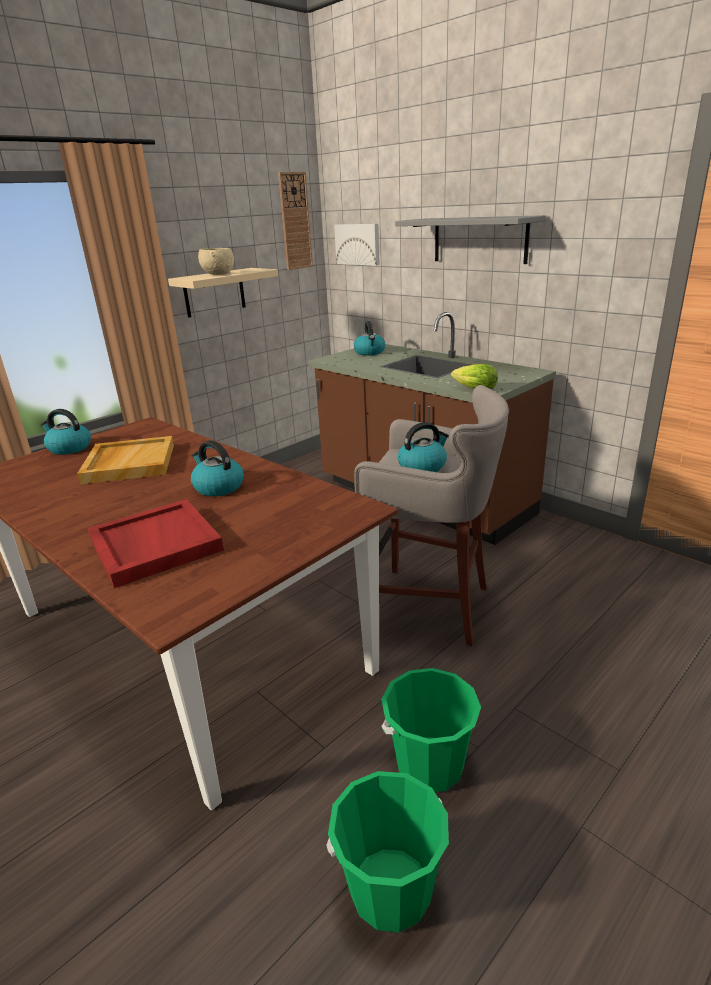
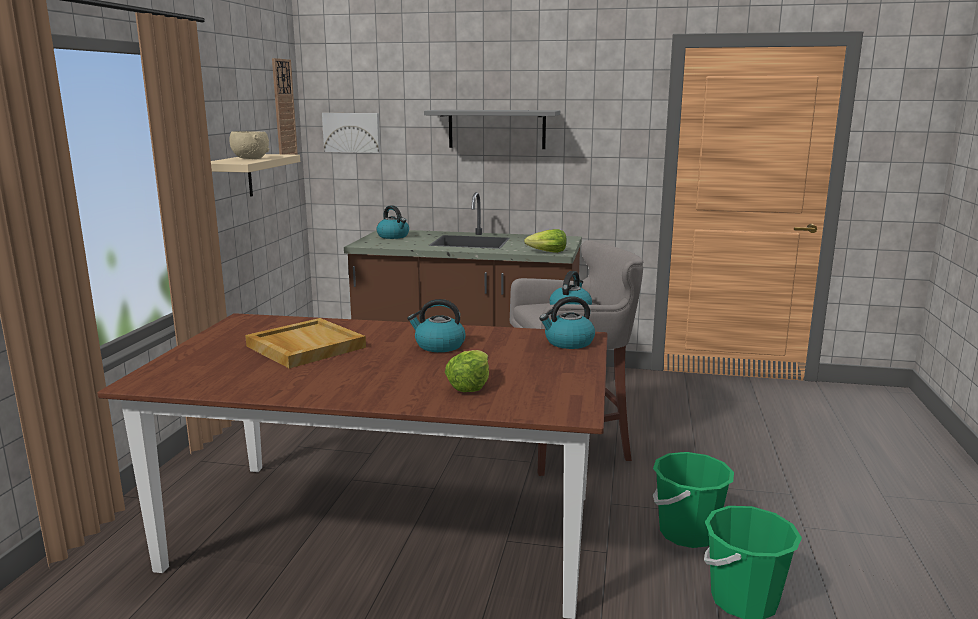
camera: 35 degrees left, 10 degrees down
(69, 448) = (197, 348): kettle -> kettle (568, 342)
(154, 545) = (469, 385): red tray -> lettuce

